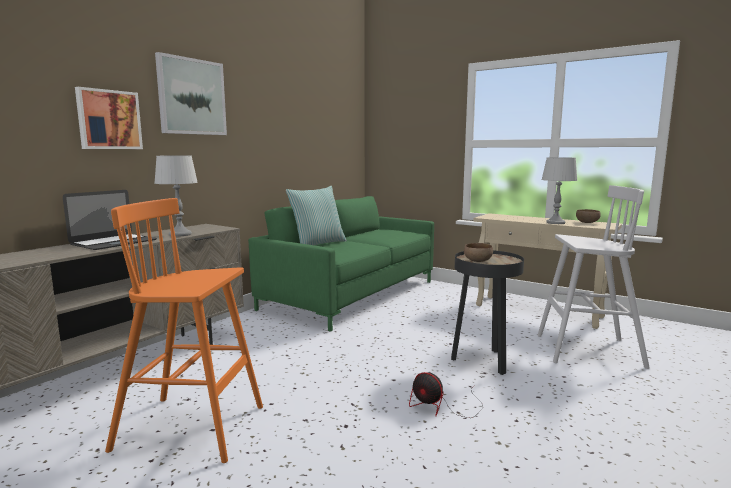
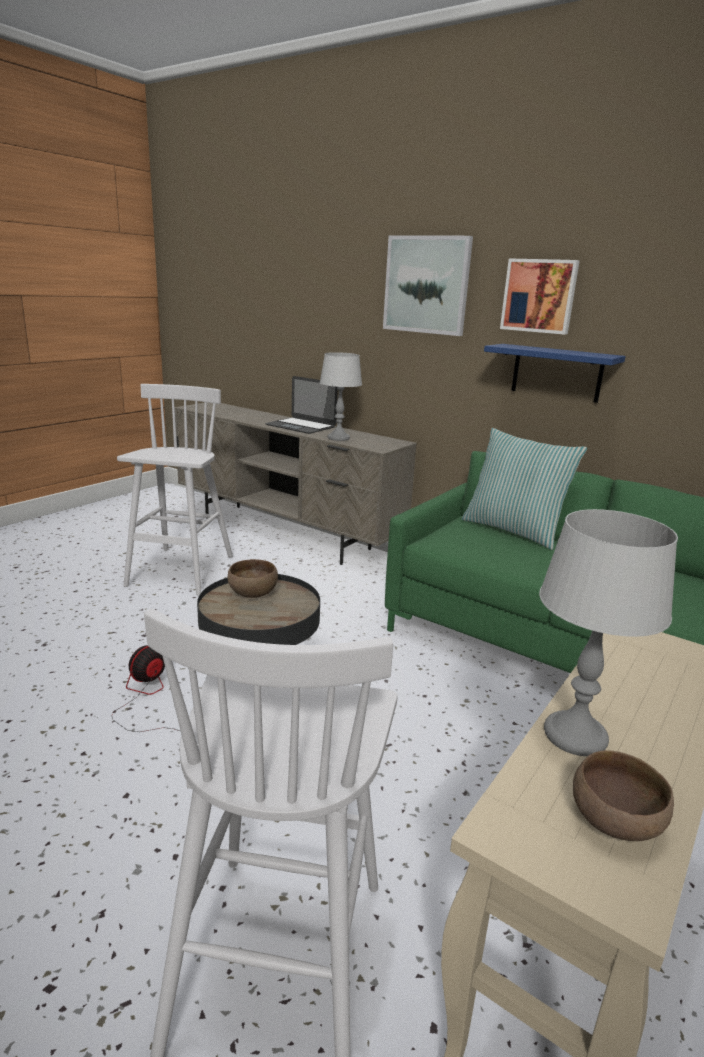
camera: 90 degrees right, 10 degrees up
(108, 120) = (341, 313): picture -> picture (539, 296)
(193, 428) = (180, 572): orange stool -> white stool
(277, 153) = (557, 373): none -> blue shelf

